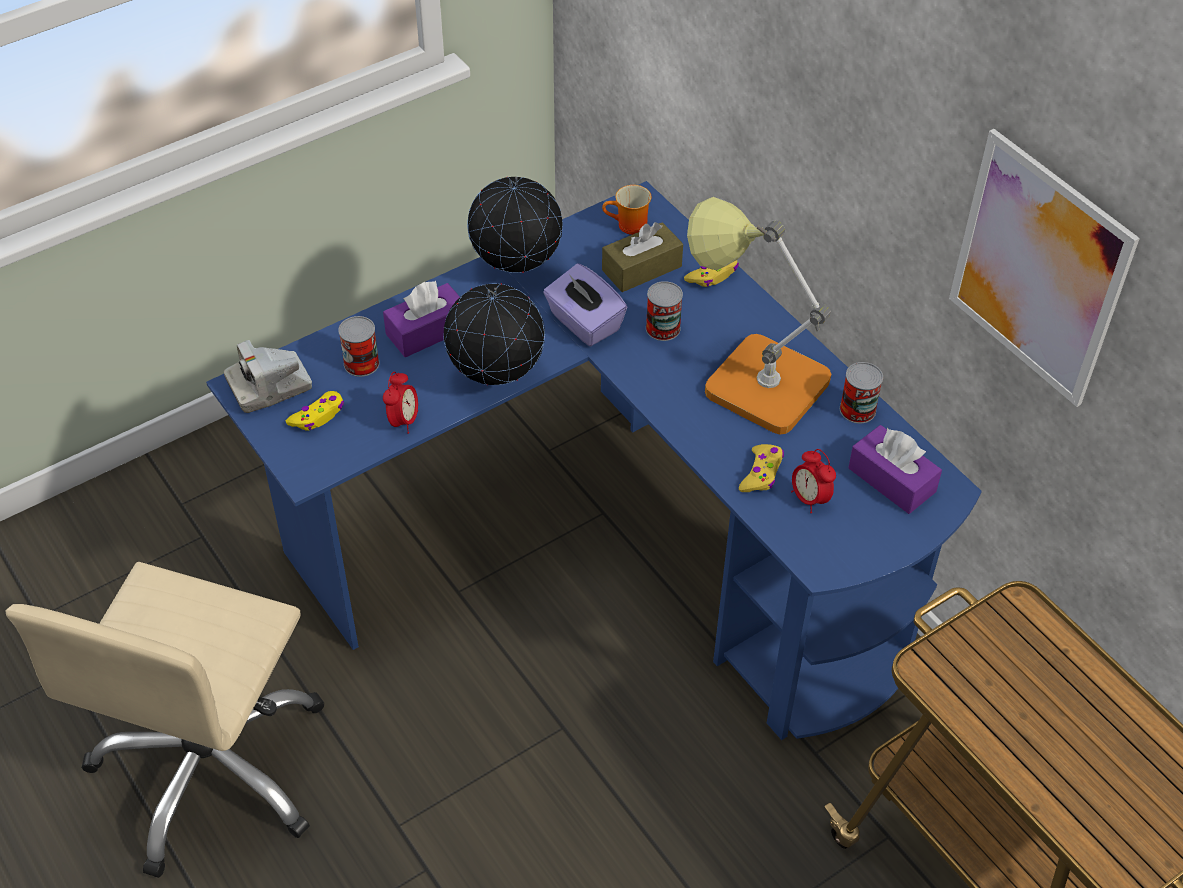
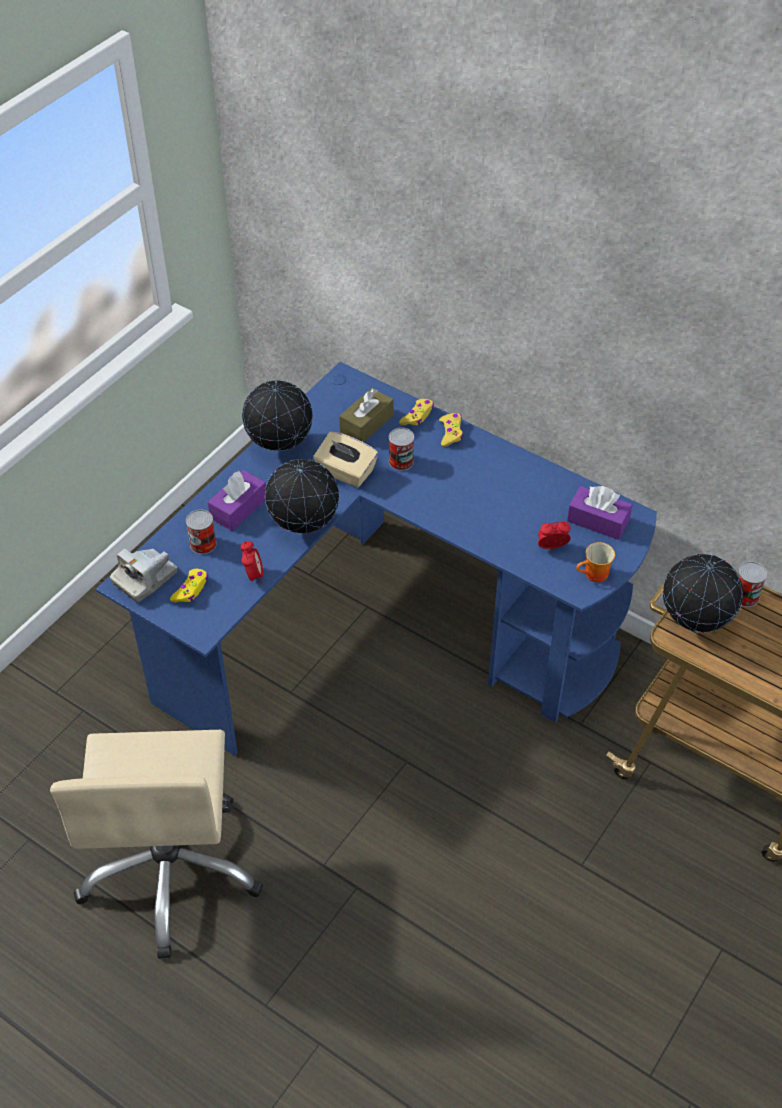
camera: 20 degrees left, 0 degrees up
(584, 323) = (345, 472): purple tissue box -> beige tissue box
(629, 227) = (344, 397): mug -> mug (595, 575)
(752, 379) = (477, 480): table lamp -> none
(761, 473) = (513, 541): yellow game controller -> yellow game controller (451, 433)
(809, 499) = (551, 548): alarm clock -> alarm clock turned 135 degrees clockwise
(857, 409) = (555, 480): can -> can (745, 596)
(965, 662) = (694, 624): none -> globe
(1038, 269) = (680, 354): picture -> none

